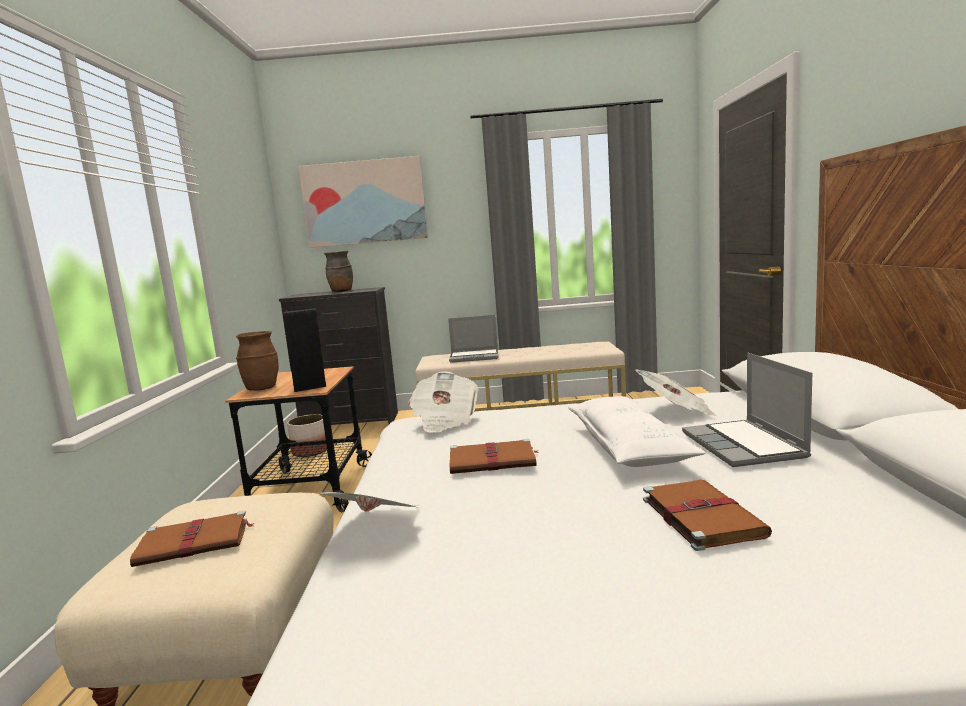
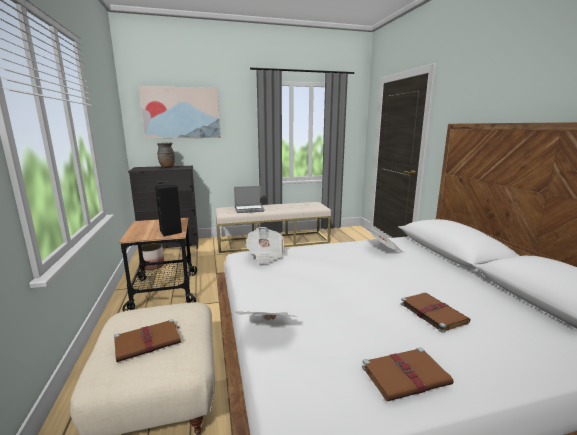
camera: 15 degrees left, 5 degrees up
(261, 388) = (138, 233): brown vase -> none
(493, 461) = (309, 282): brown book -> brown book (406, 375)
(628, 447) = (374, 272): white pillow -> none
(744, 446) = (428, 270): laptop -> none

